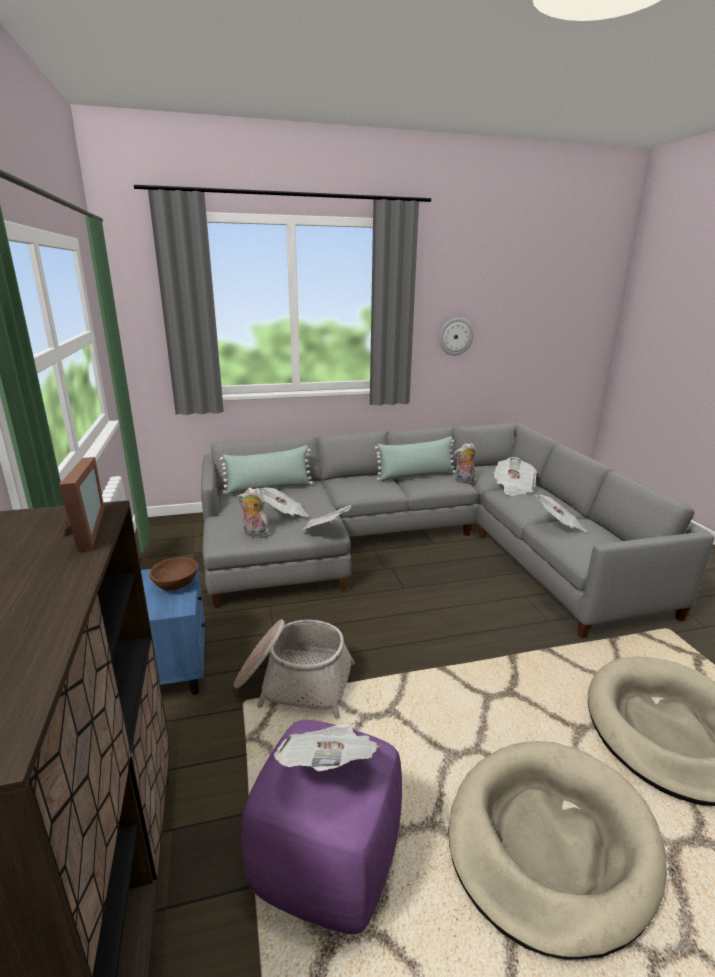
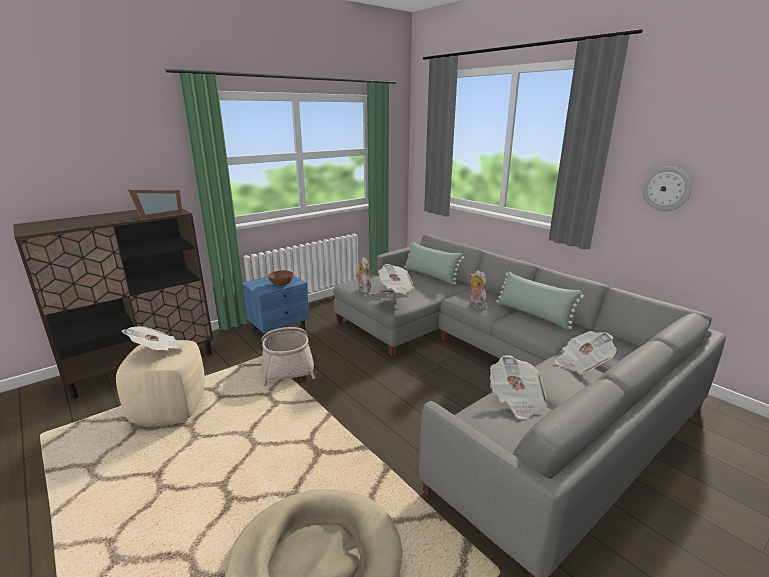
camera: 65 degrees right, 0 degrees up
(326, 863) = (170, 408): purple ottoman -> beige ottoman
(464, 481) = (560, 337): plush toy -> plush toy (475, 306)
(550, 842) = (188, 488): beige dog bed -> none

